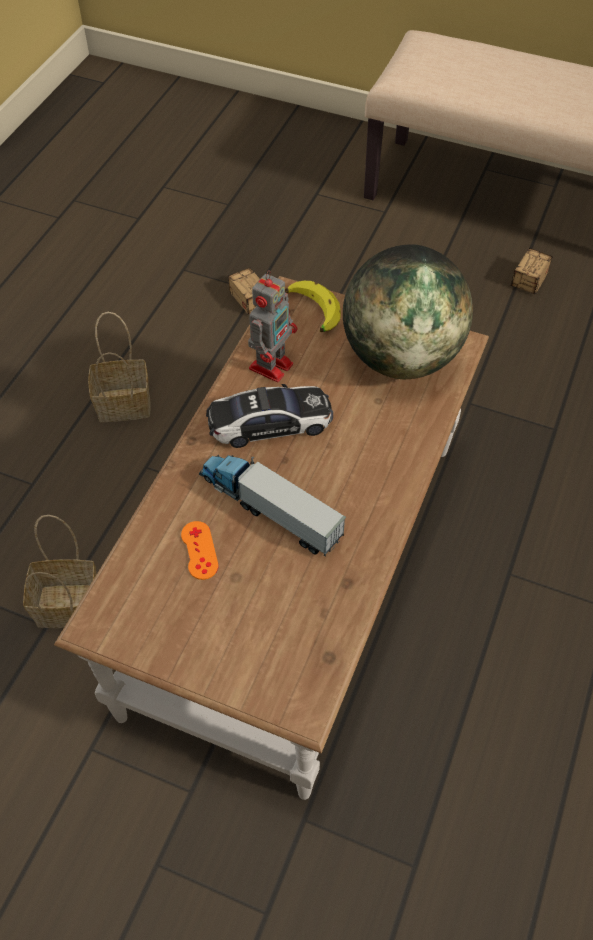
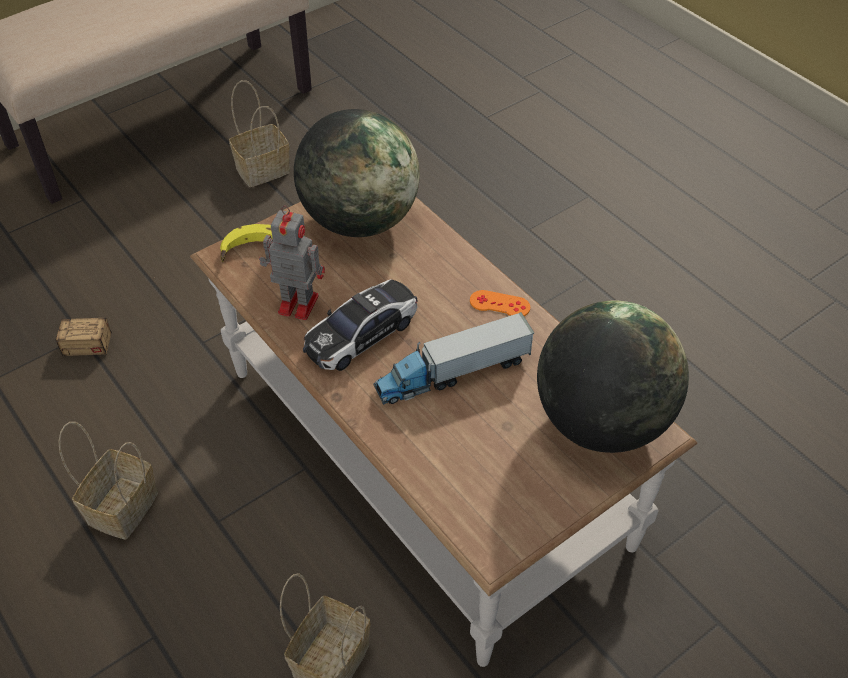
camera: 60 degrees left, 5 degrees down
(199, 550) = (463, 440): orange game controller -> orange game controller (499, 304)
(270, 424) = (361, 334): toy car -> toy car turned 150 degrees counterclockwise
(272, 364) = (296, 303): toy robot -> toy robot turned 45 degrees counterclockwise
(288, 653) = (602, 422): none -> globe
(519, 295) = (264, 169): storage box -> basket

